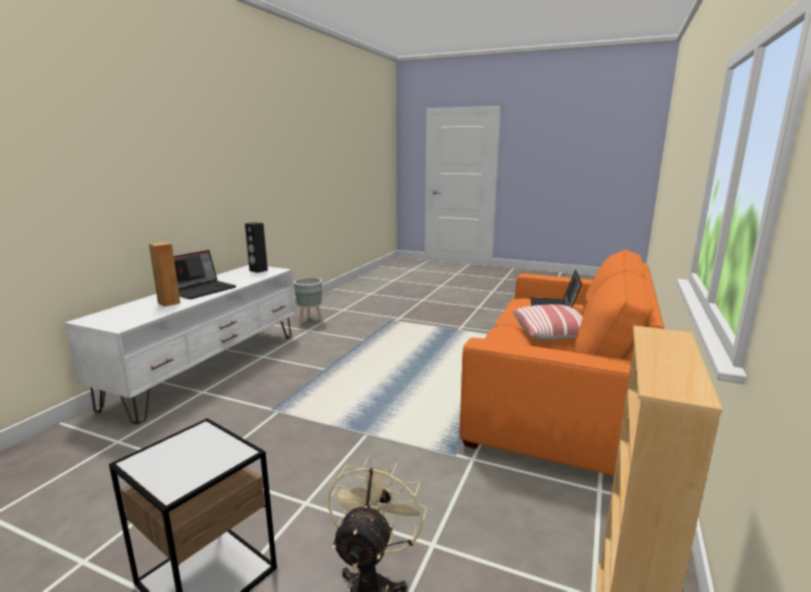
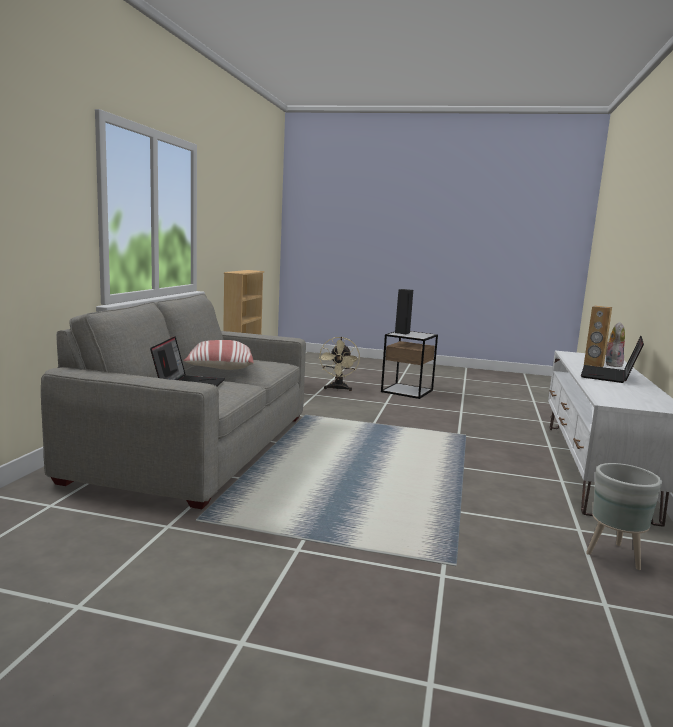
camera: 170 degrees right, 5 degrees down
(141, 304) = (612, 364): none -> plush toy
(258, 270) = (635, 401): black speaker -> black speaker (402, 333)
(560, 396) = (197, 445): orange sofa -> grey sofa

